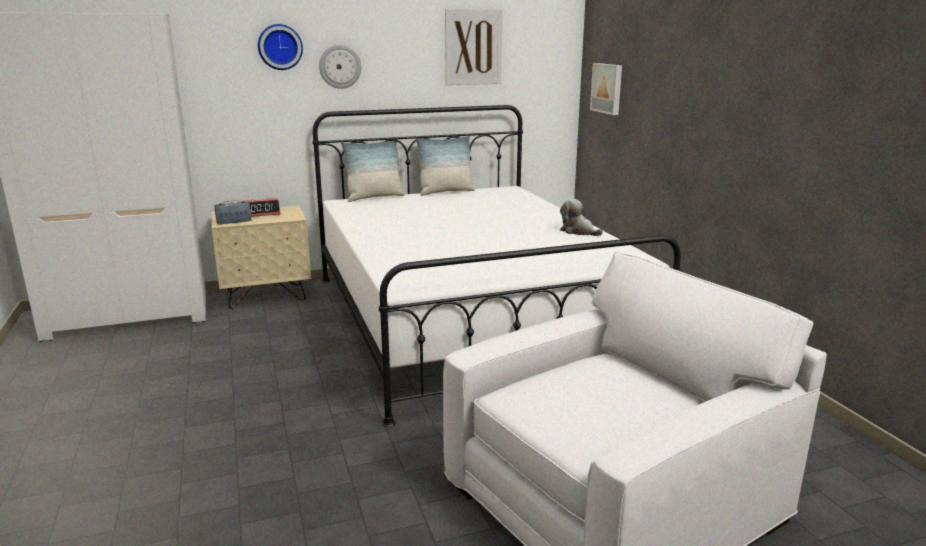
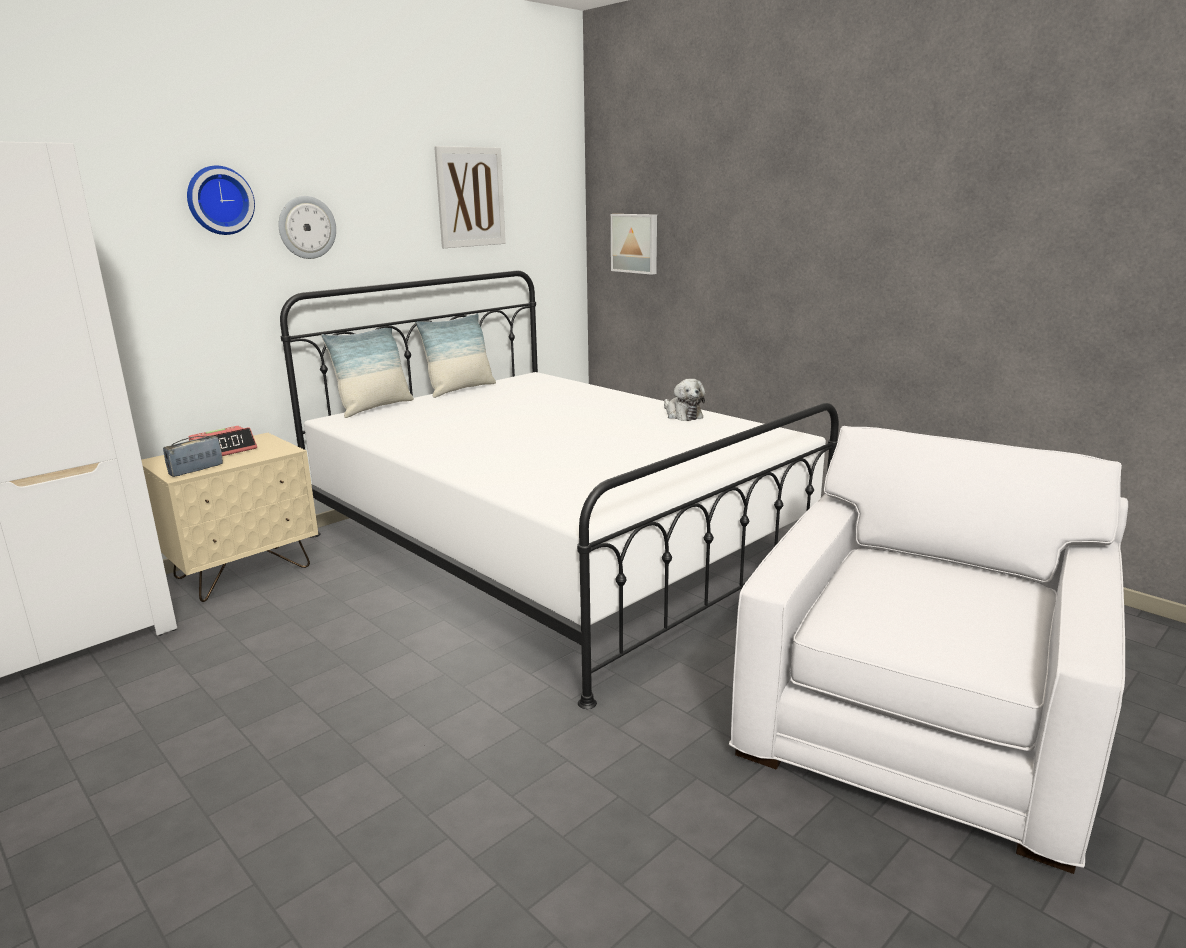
camera: 25 degrees left, 0 degrees up
(578, 231) = (682, 415): plush toy -> plush toy turned 135 degrees counterclockwise

